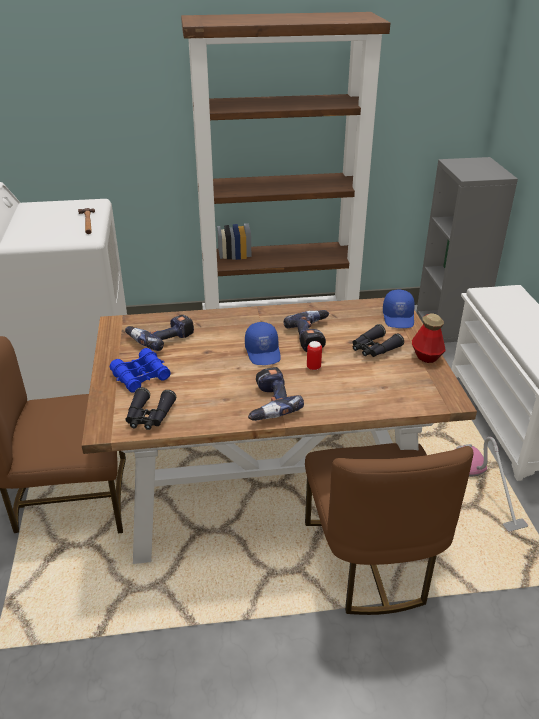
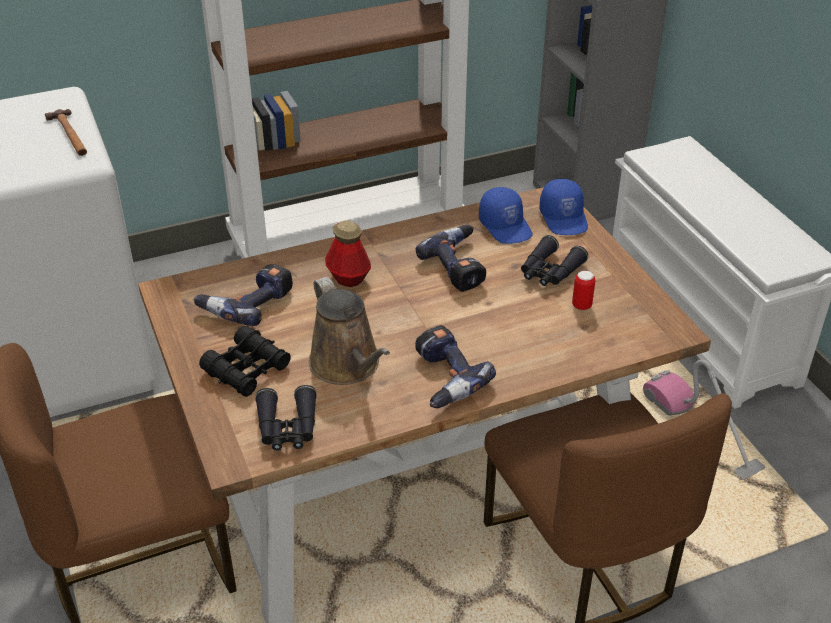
camera: 15 degrees left, 5 degrees up
(141, 376) = (247, 369): blue binoculars -> black binoculars
(208, 385) = (348, 365): none -> brown watering can
(263, 352) = (403, 302): blue cap -> blue cap (506, 226)
(313, 367) = (481, 313): can -> can (581, 306)
(426, 356) = (621, 272): bottle -> bottle (348, 278)

